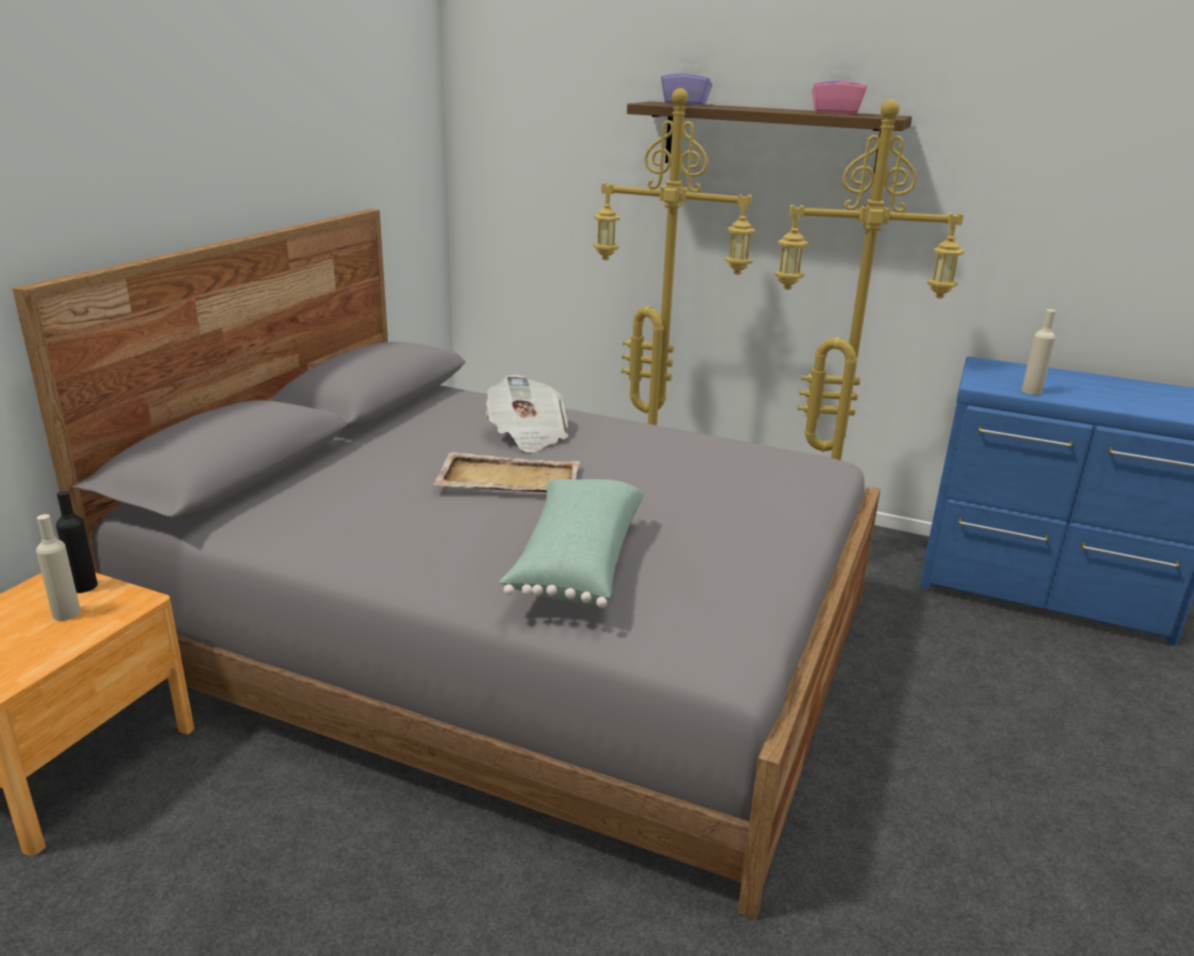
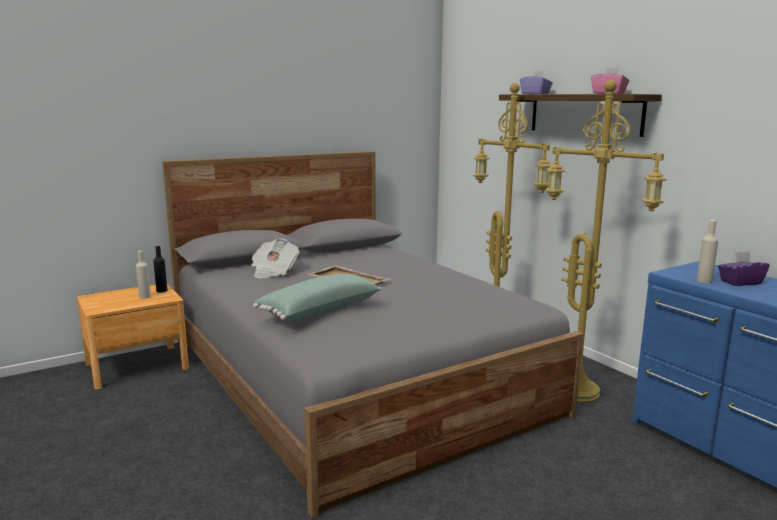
camera: 35 degrees right, 10 degrees down
(527, 435) = (390, 267): newspaper -> newspaper (274, 272)
(1062, 385) = (740, 282): none -> purple tissue box

